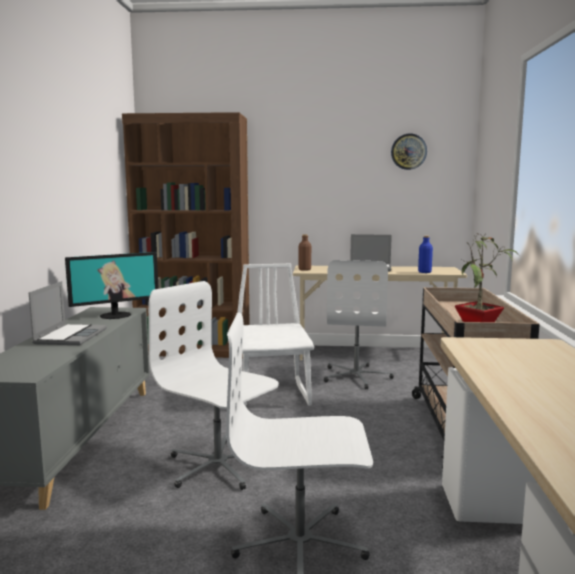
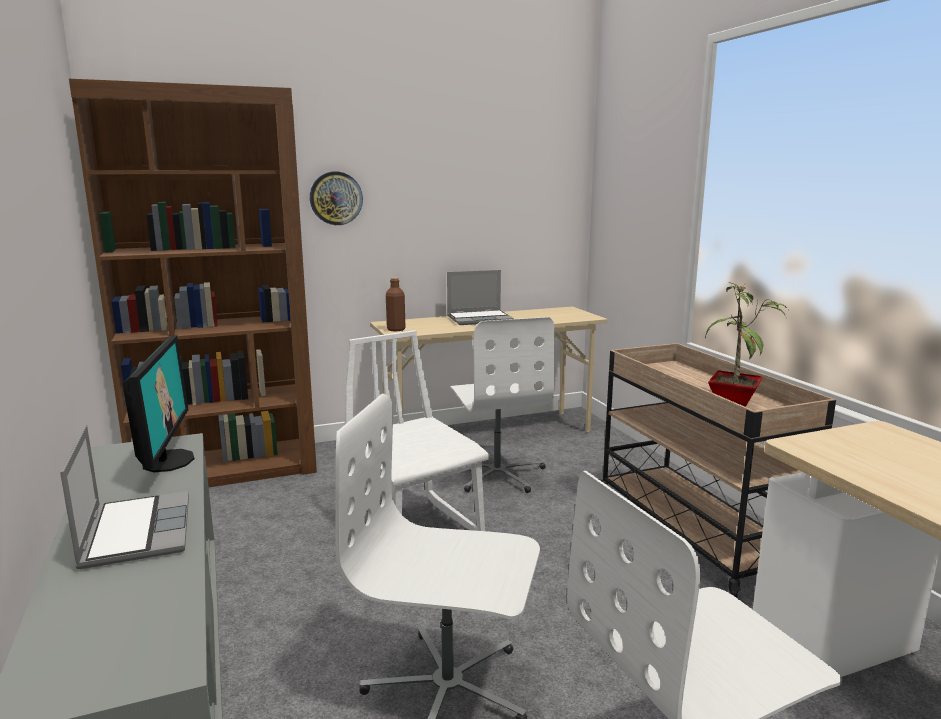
camera: 25 degrees left, 5 degrees up
(115, 315) = (167, 461): monitor -> monitor turned 45 degrees counterclockwise
(408, 151) = (515, 154): wall clock -> wall clock (336, 198)
(424, 272) = (554, 319): blue bottle -> none

